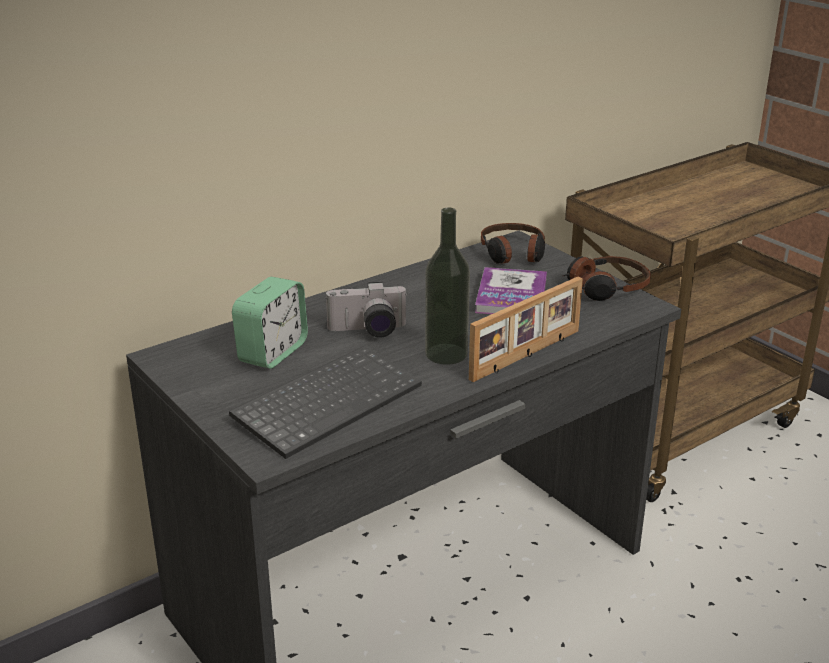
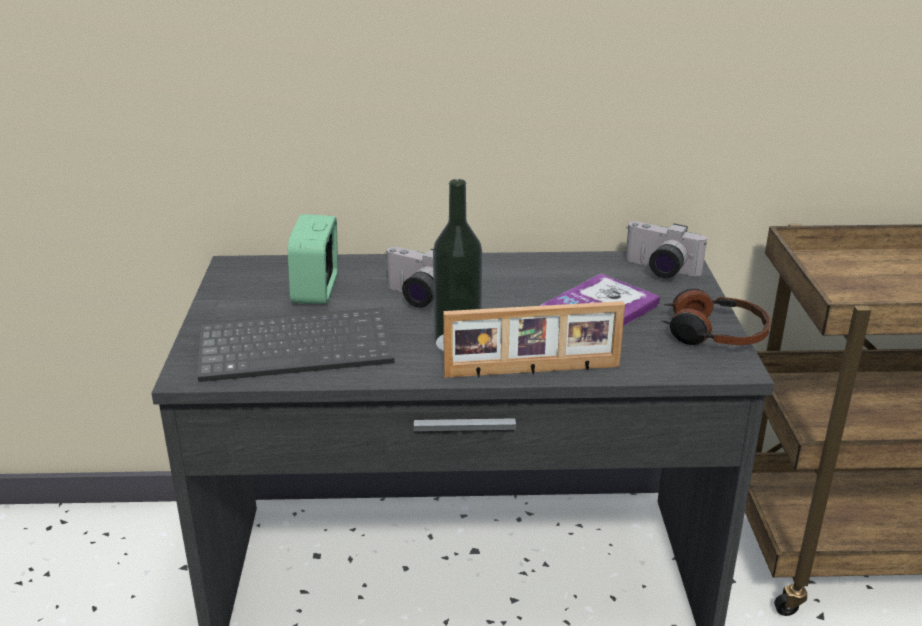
camera: 35 degrees right, 0 degrees up
(273, 352) = (316, 290): alarm clock -> alarm clock turned 120 degrees clockwise
(513, 253) = (659, 270): headphones -> camera

